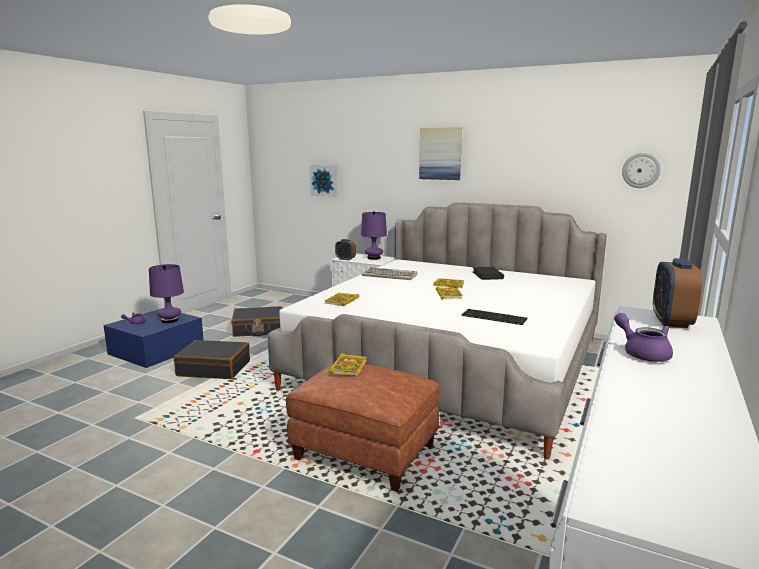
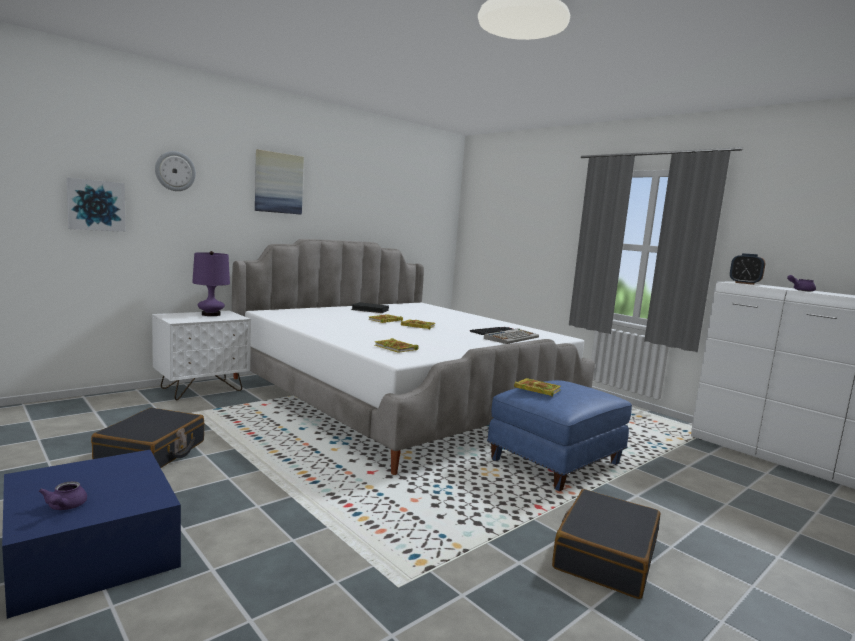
camera: 70 degrees left, 5 degrees down
(169, 320) = (117, 474): purple table lamp -> none
(214, 368) = (272, 504): black suitcase -> black suitcase (605, 555)
(345, 259) = (187, 320): alarm clock -> none
(366, 452) = (555, 461): brown ottoman -> blue ottoman
(390, 275) = (316, 323): keyboard -> keyboard (511, 337)
(641, 170) = (431, 213): wall clock -> wall clock (175, 171)

